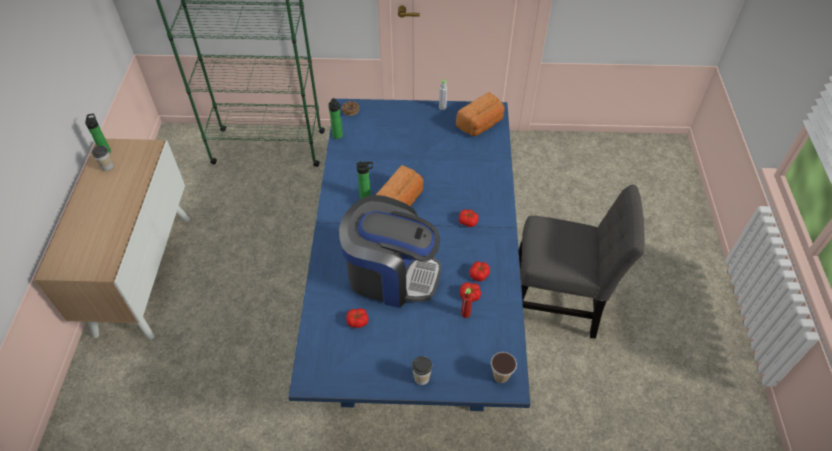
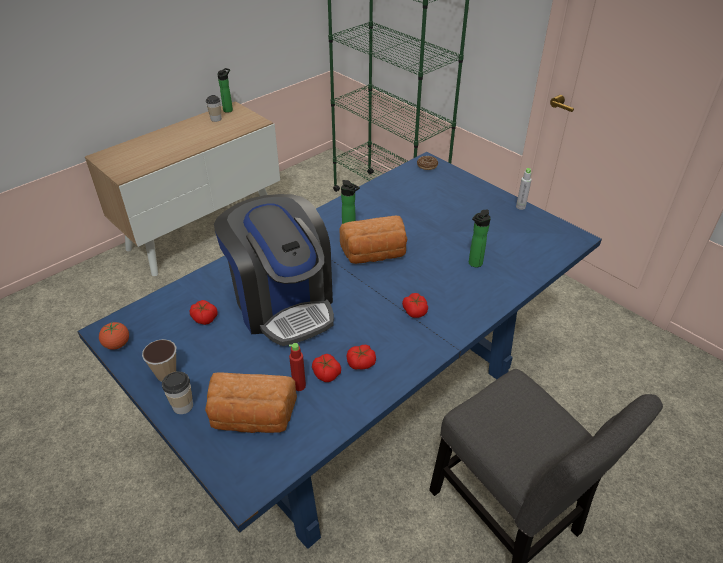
camera: 45 degrees right, 10 degrees down
(329, 381) = (117, 344): none -> tomato
(337, 136) = (389, 177): bottle -> bottle (474, 264)
(481, 124) = (543, 241): bread -> bread (252, 418)
(501, 376) = (249, 470): cup -> cup (166, 375)

